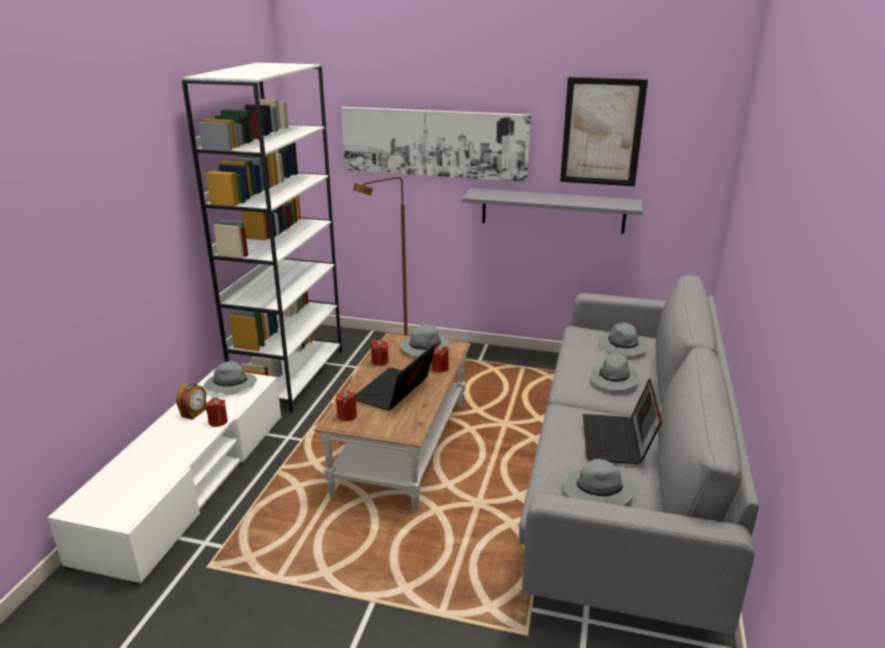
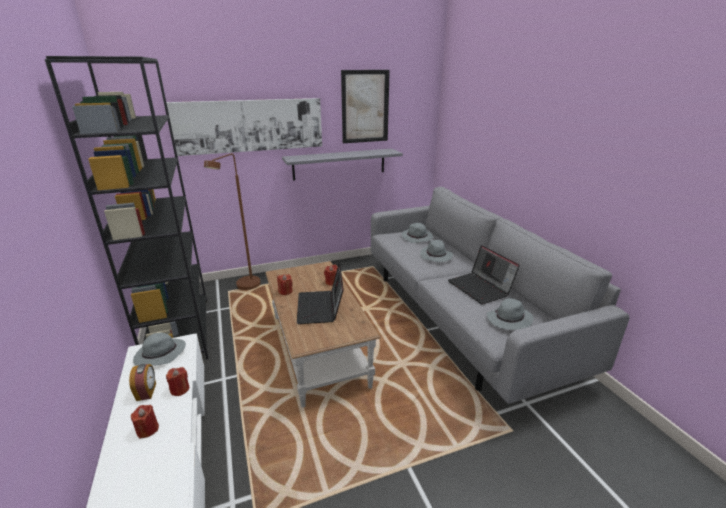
camera: 35 degrees left, 0 degrees up
(290, 375) = (179, 332): white bookcase -> black bookcase
(347, 416) = (307, 337): red candle -> red candle (147, 429)
(426, 348) = (306, 272): grey hat -> none

